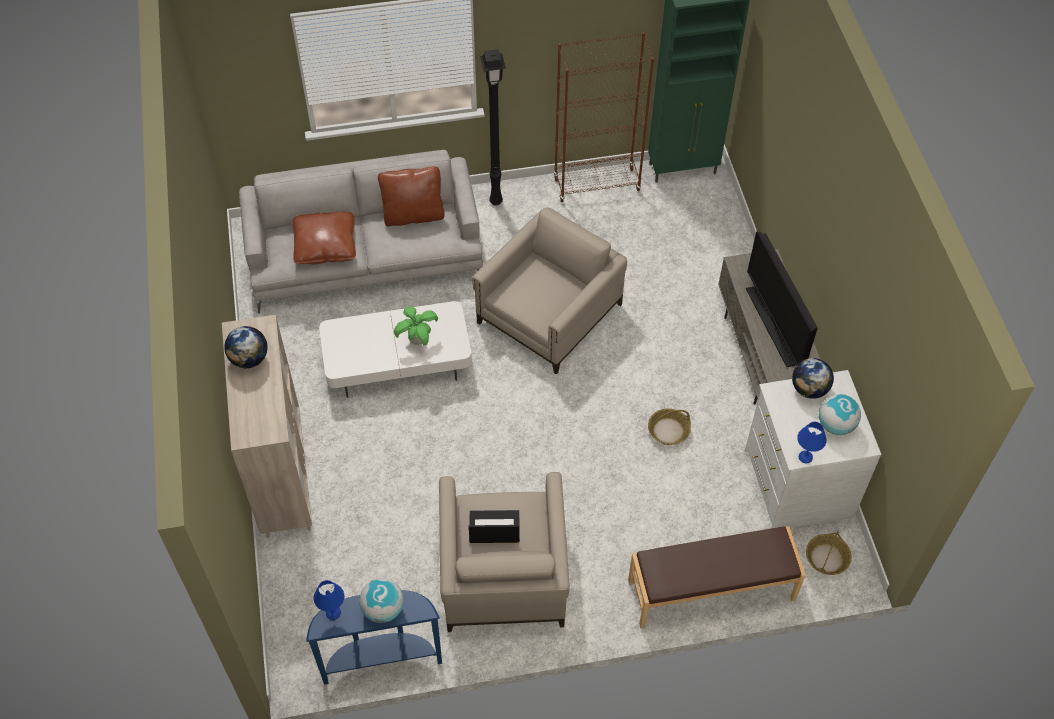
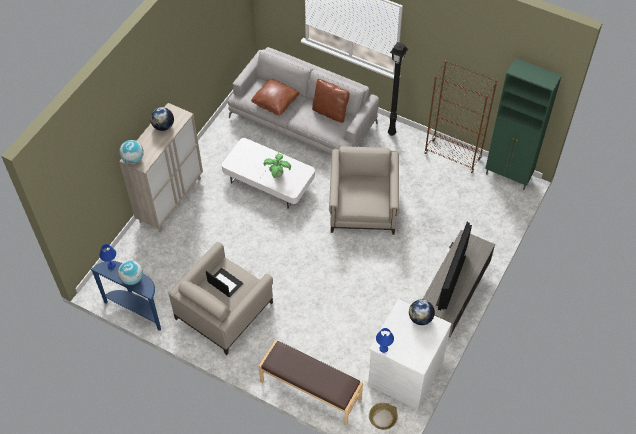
camera: 40 degrees right, 0 degrees up
(549, 314) = (363, 206): beige armchair -> beige armchair turned 75 degrees counterclockwise
(668, 431) = (365, 302): basket -> none
(835, 425) = (415, 344): globe -> globe (133, 159)

